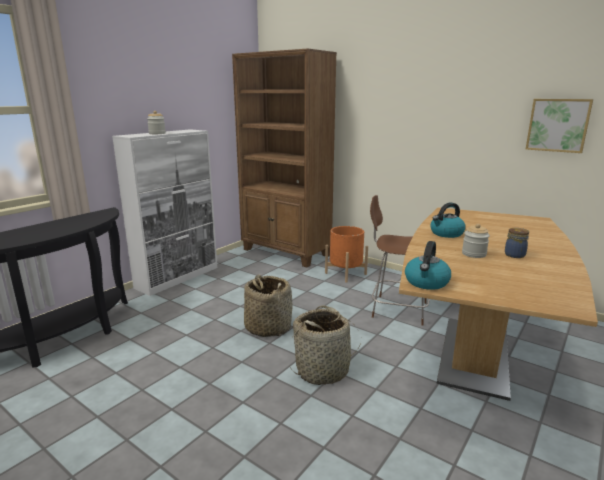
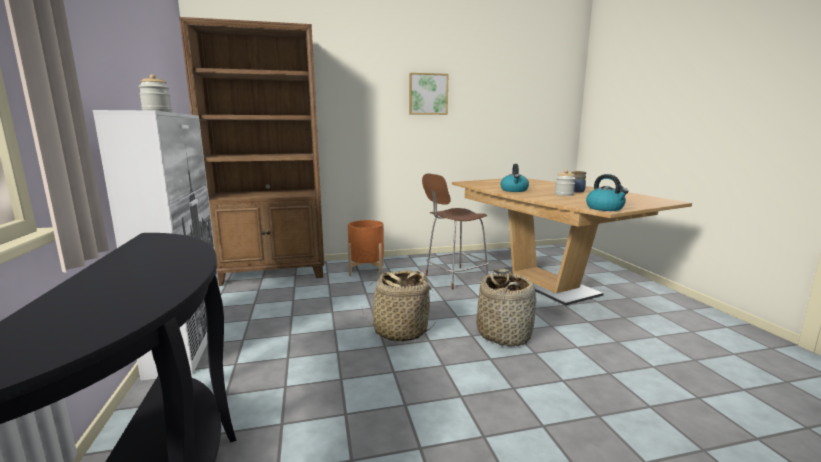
camera: 50 degrees left, 5 degrees down
(558, 125) = (509, 110): picture -> picture (428, 94)

